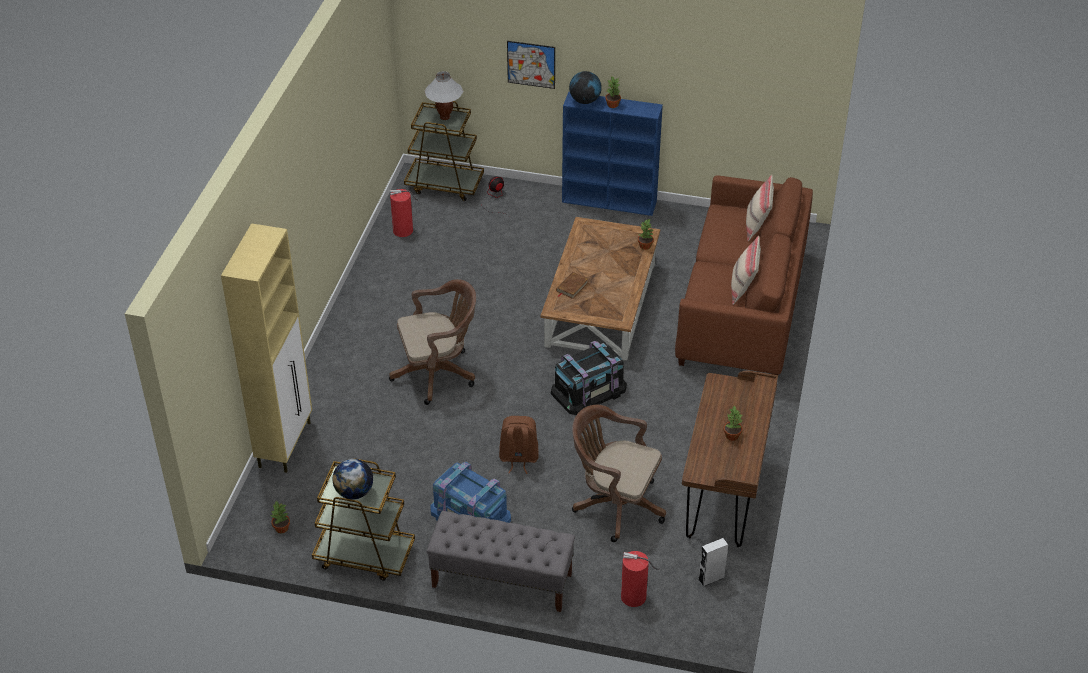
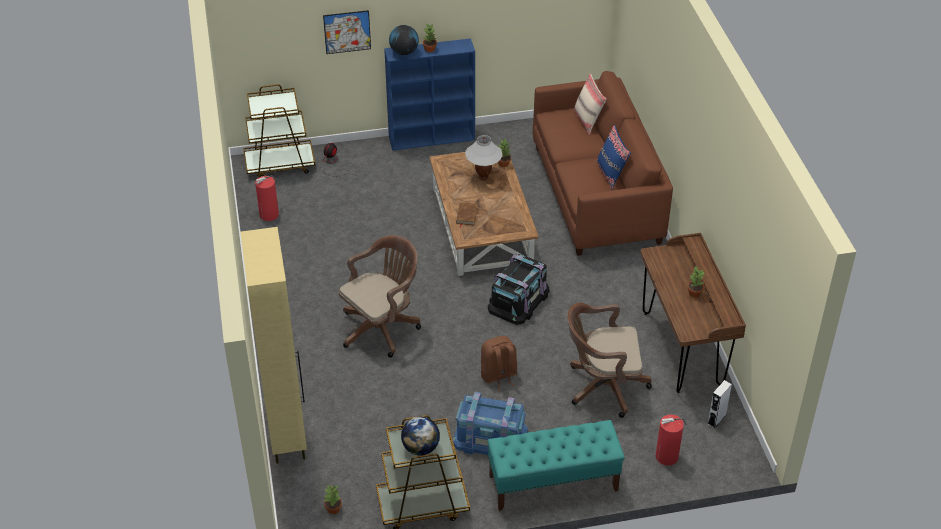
camera: 25 degrees left, 0 degrees up
(445, 117) = (274, 101): white table lamp -> white table lamp (483, 177)
(501, 580) = (553, 483): grey bench -> turquoise bench
(743, 289) = (611, 174): beige pillow -> blue pillow

